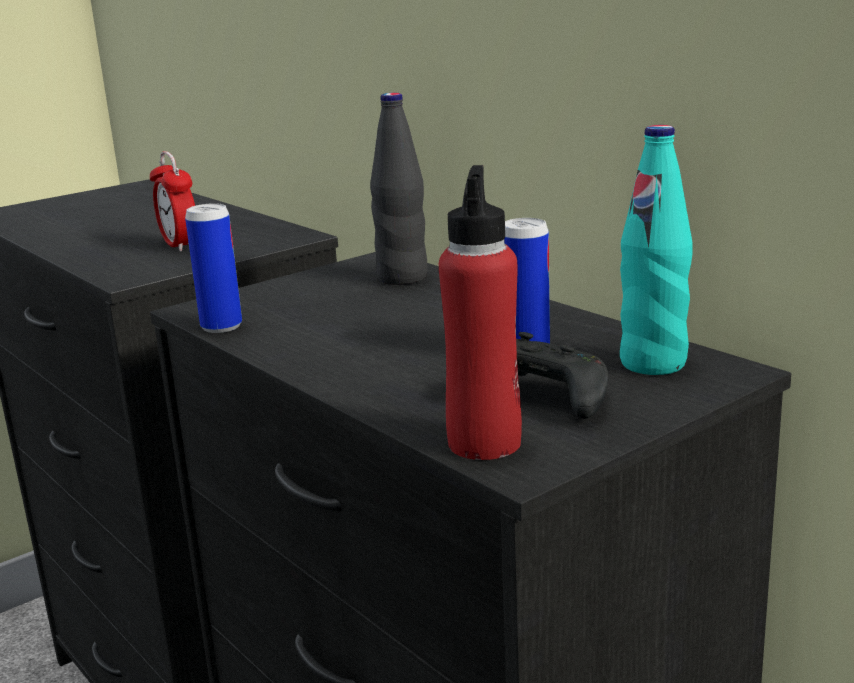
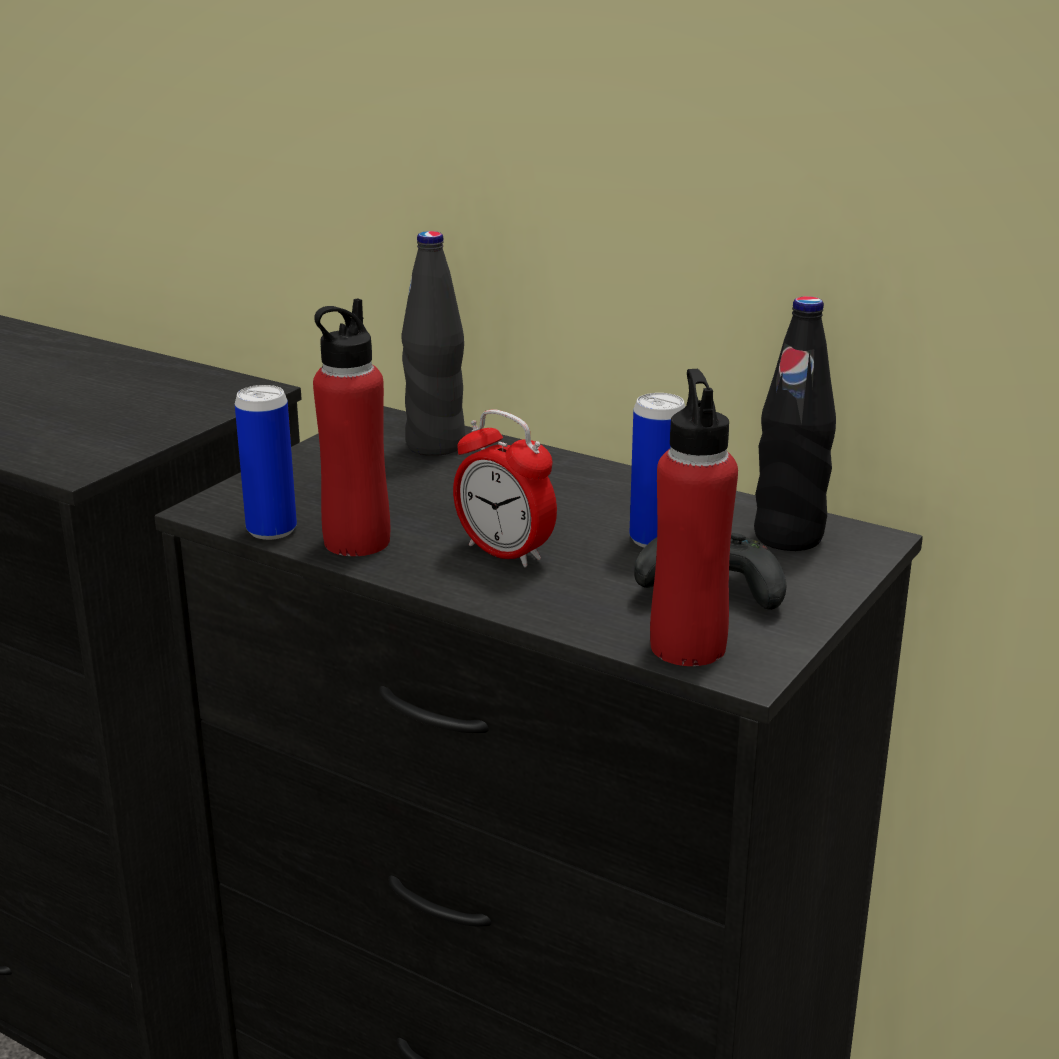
camera: 20 degrees left, 5 degrees up
(179, 245) = (100, 412): alarm clock -> alarm clock (505, 553)
(277, 339) = (356, 541): none -> red bottle
(653, 363) = (788, 537): turquoise bottle -> black bottle

